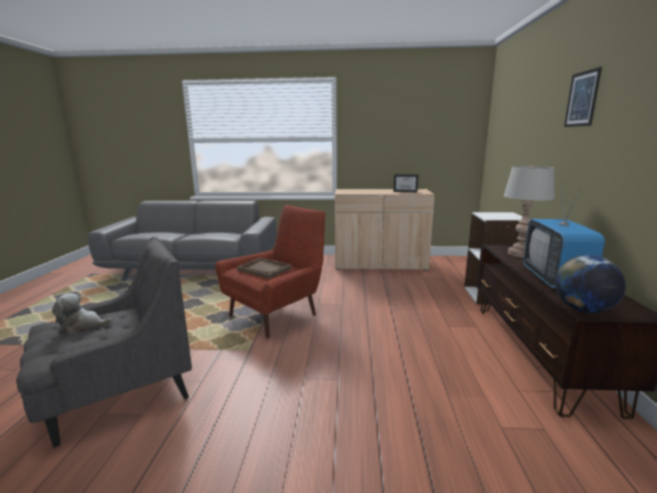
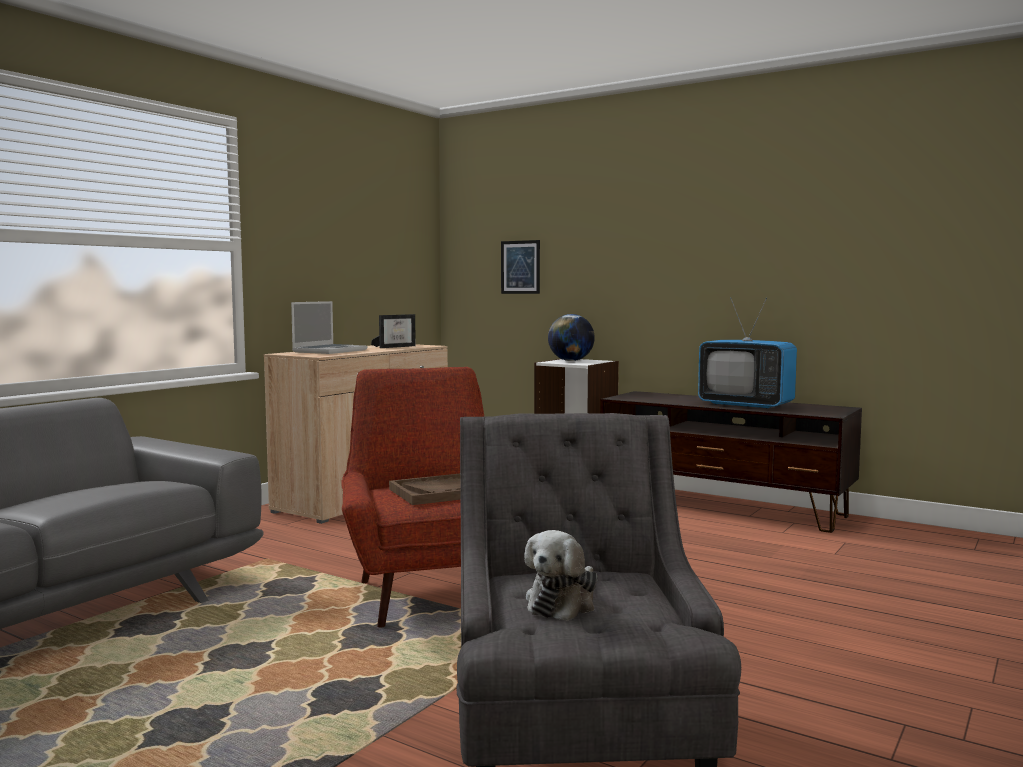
camera: 60 degrees left, 10 degrees down
(364, 190) = (330, 351): none -> laptop
(520, 254) = (656, 398): grey table lamp -> none
(582, 99) = (674, 209): picture -> picture (520, 267)
(583, 310) = (823, 413): globe -> globe (570, 361)

